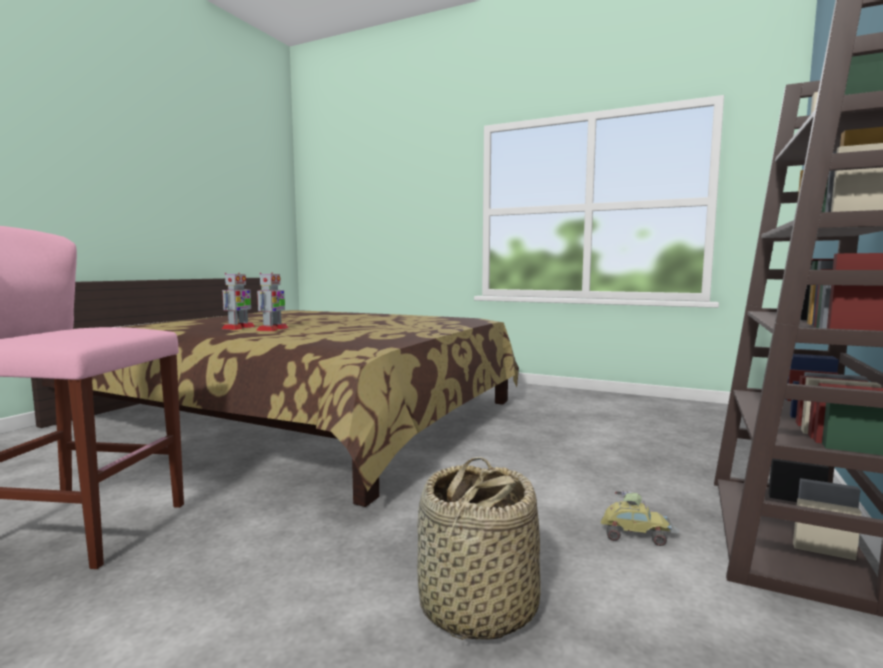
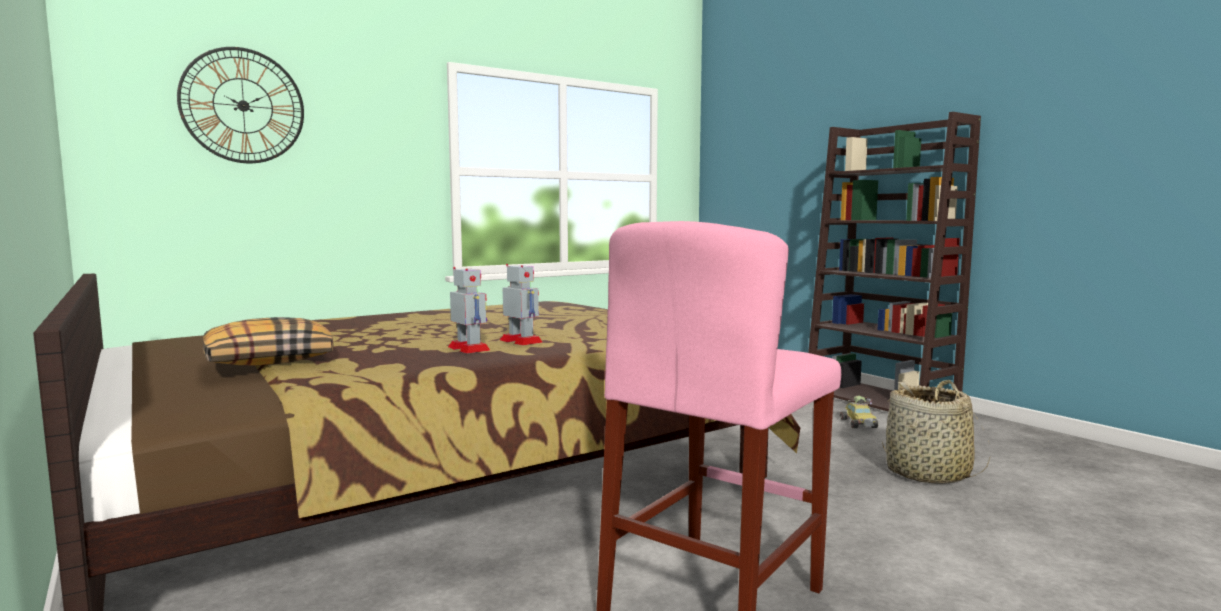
camera: 60 degrees left, 0 degrees up
(194, 319) = (268, 359): none -> pillow
(362, 184) = (243, 106): none -> wall clock
(635, 533) = (859, 424): toy car -> toy car turned 135 degrees clockwise

